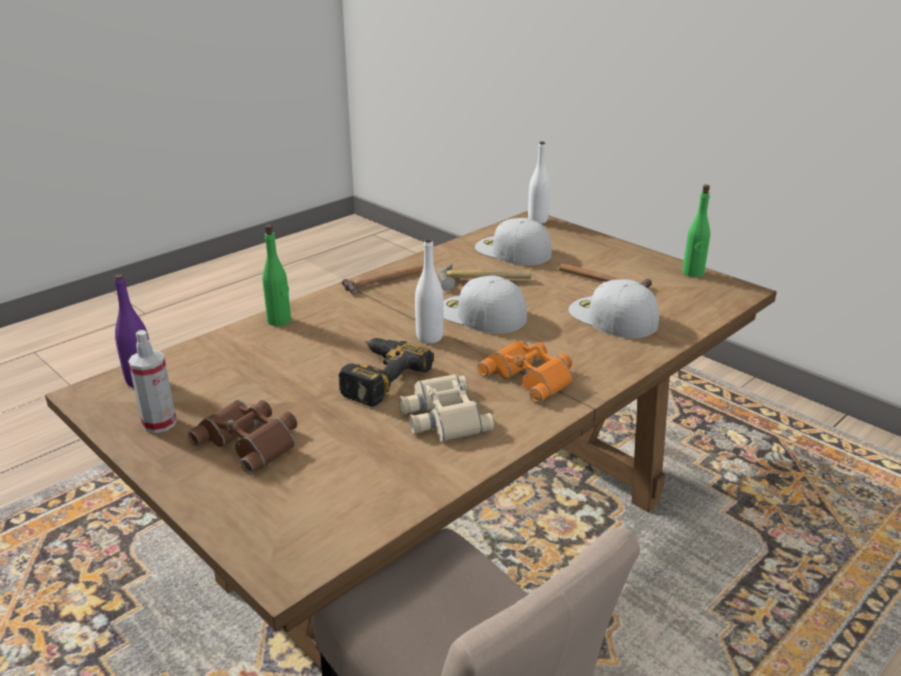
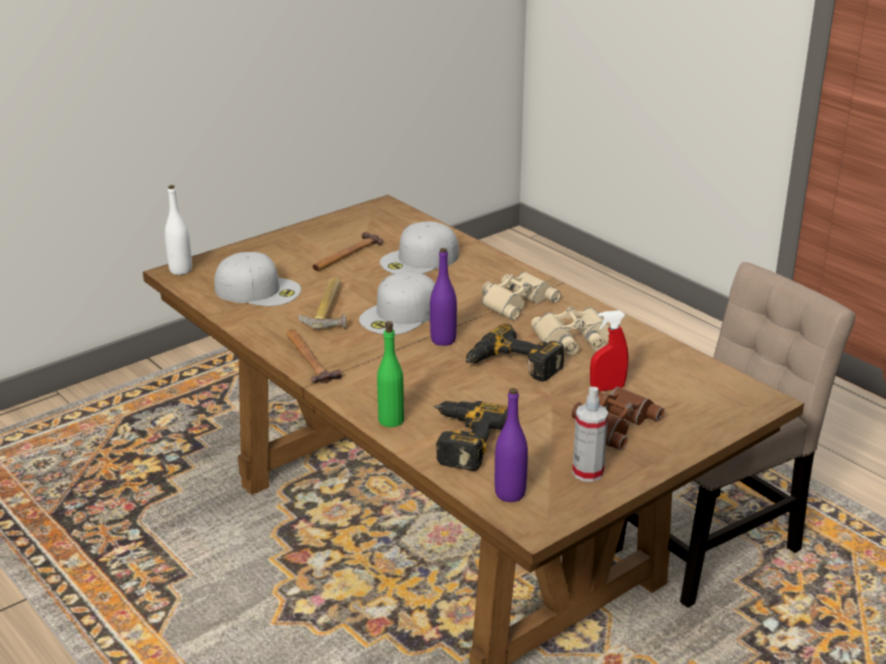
camera: 85 degrees left, 0 degrees up
(237, 354) = (460, 440): none -> power drill
(326, 438) = (607, 388): none -> red spray bottle
(429, 337) = (443, 340): white bottle -> purple bottle
(512, 250) = (258, 290): white cap -> white cap turned 120 degrees counterclockwise
(531, 376) = (515, 300): orange binoculars -> beige binoculars
(693, 273) = (343, 217): green bottle -> none

